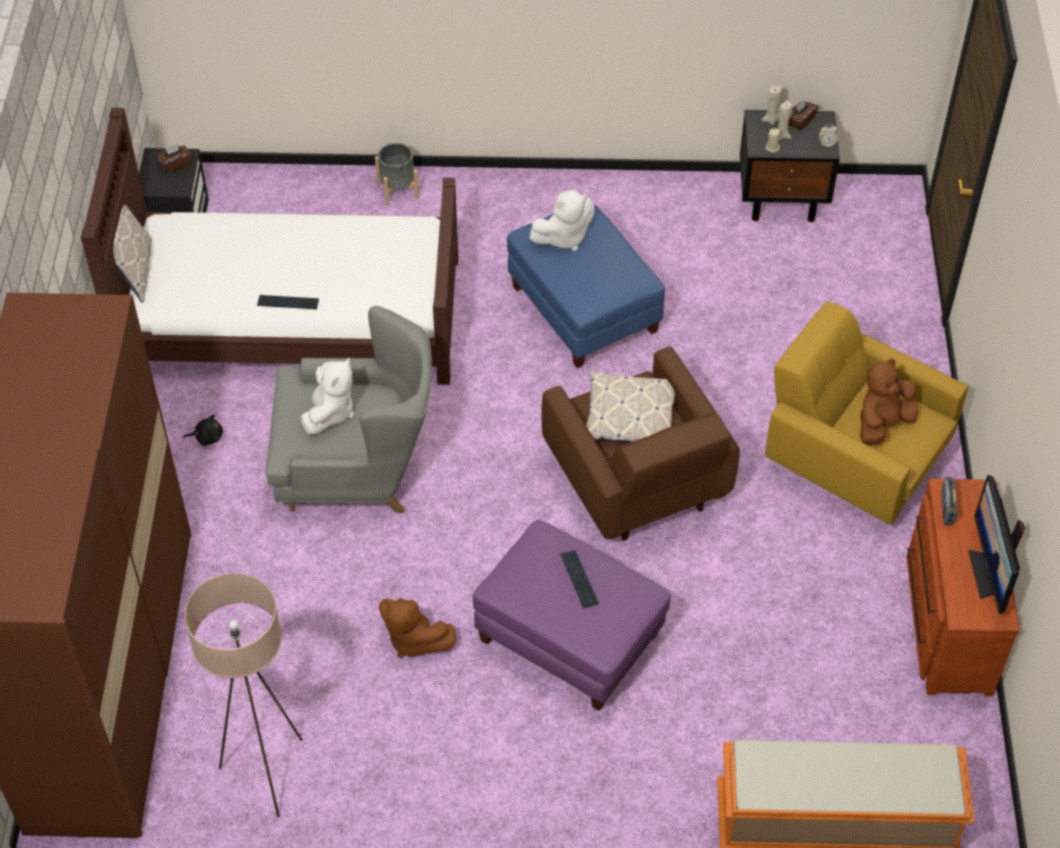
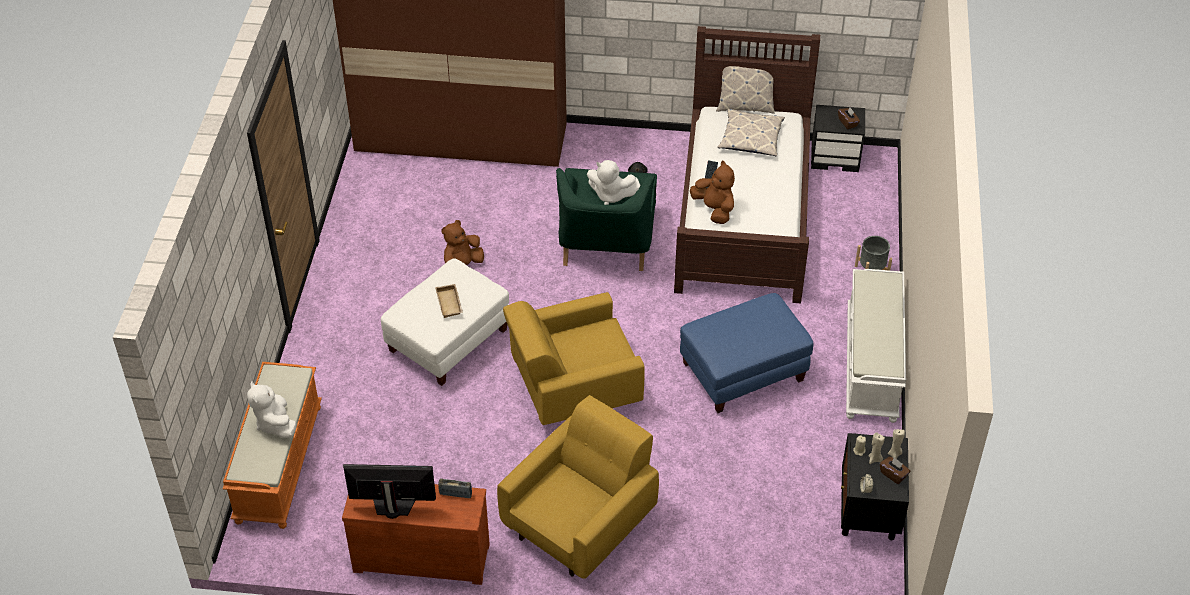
camera: 95 degrees right, 5 degrees down
(267, 774) = (382, 201): beige floor lamp -> none
(355, 465) = (606, 243): grey armchair -> green armchair
(555, 192) = (872, 365): none -> white bench
(564, 237) = (767, 320): white plush toy -> white plush toy (275, 423)
(569, 639) = (448, 341): purple ottoman -> white ottoman
(578, 579) = (450, 303): keyboard -> beige tray
(629, 417) = (593, 350): pillow -> pillow (750, 138)
(636, 482) = (573, 388): brown armchair -> yellow armchair
(882, 424) = (568, 498): brown plush toy -> brown plush toy (714, 209)

